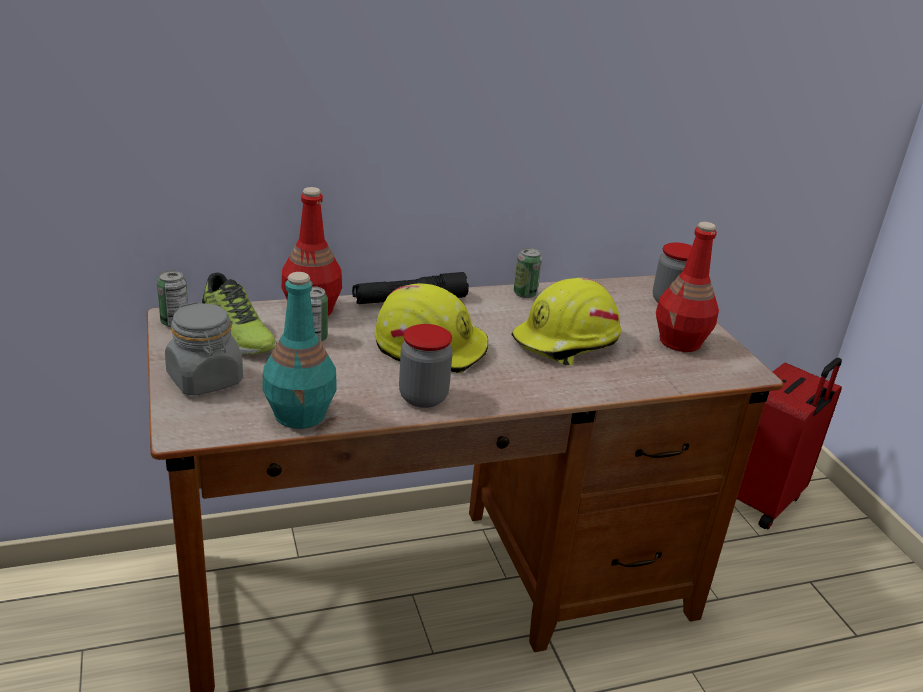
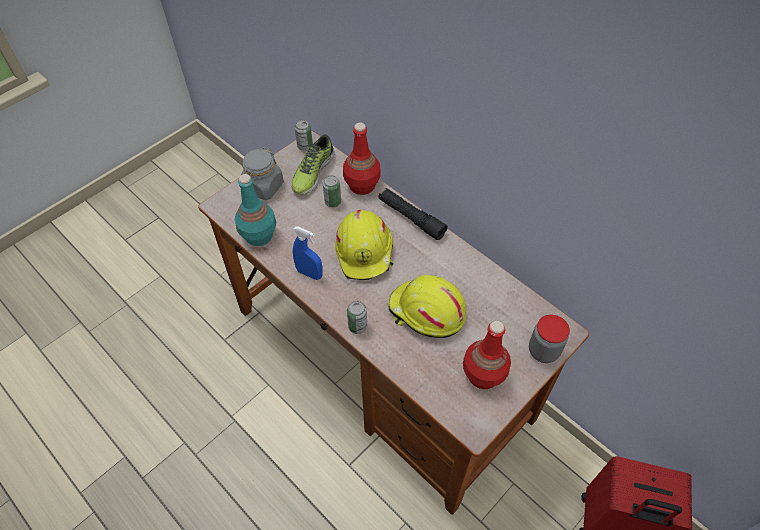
camera: 65 degrees right, 25 degrees up
(423, 397) = (309, 273): jar -> blue spray bottle
(525, 294) = (474, 266): can -> can (357, 326)

